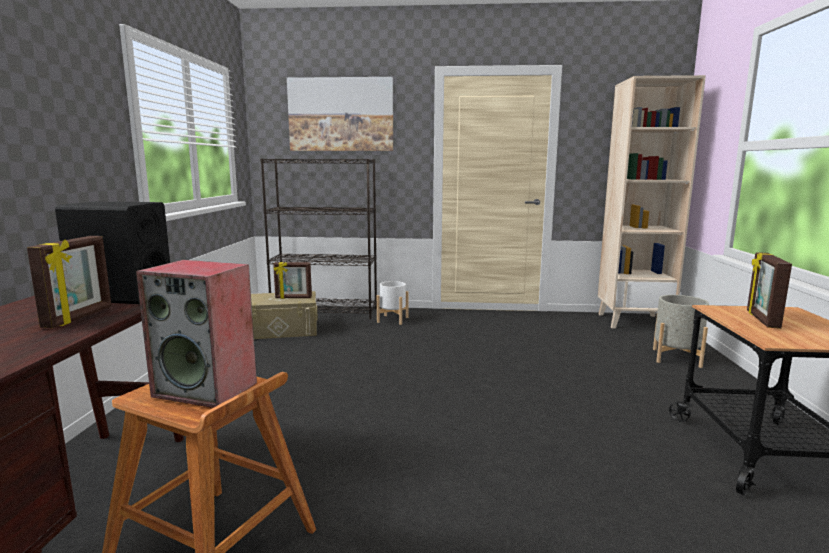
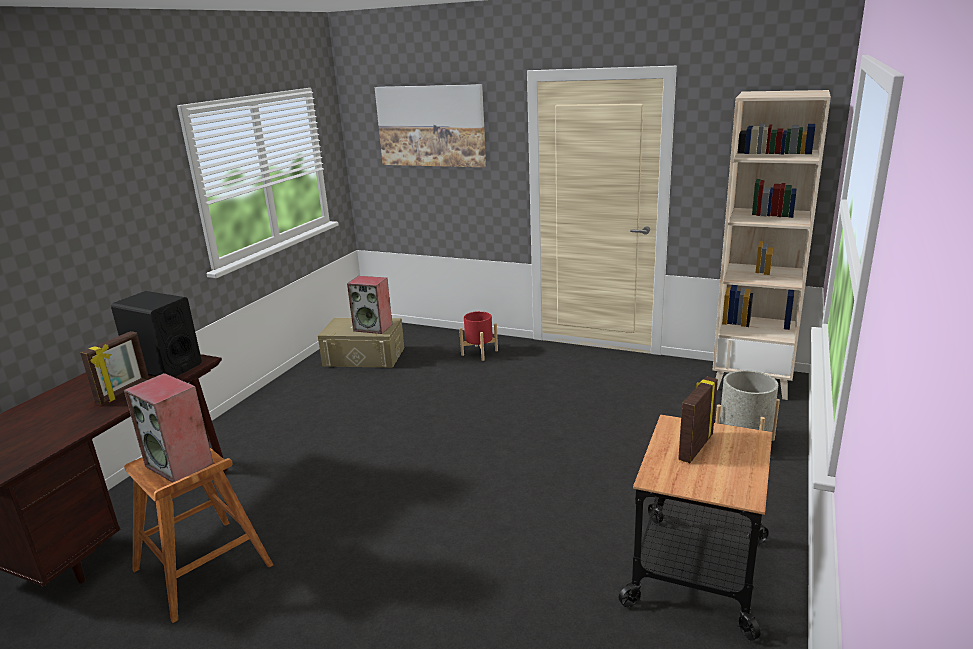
camera: 20 degrees right, 10 degrees up
(293, 298) = (373, 327): picture frame -> speaker
(325, 312) = (421, 335): black bookcase -> none
(392, 320) = (479, 352): white planter -> red planter

